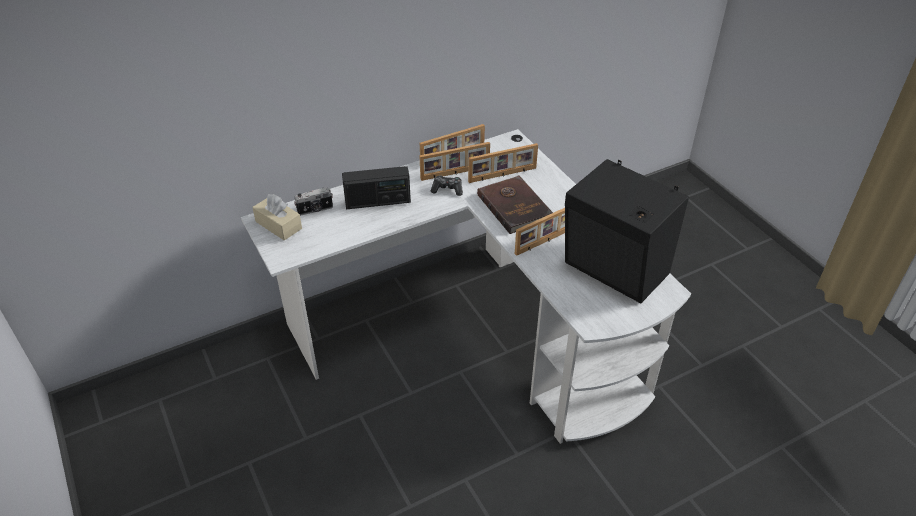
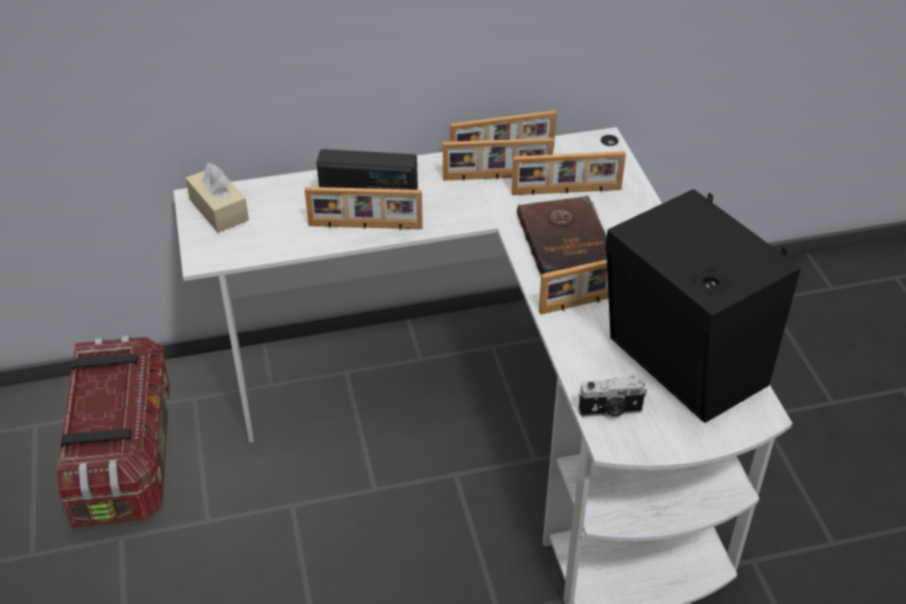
camera: 15 degrees right, 0 degrees up
(232, 406) = (125, 456): none -> storage box
(315, 210) = (277, 197): camera -> camera (610, 411)
(382, 219) = (365, 227): none -> picture frame
(447, 189) = (476, 199): game controller -> none

